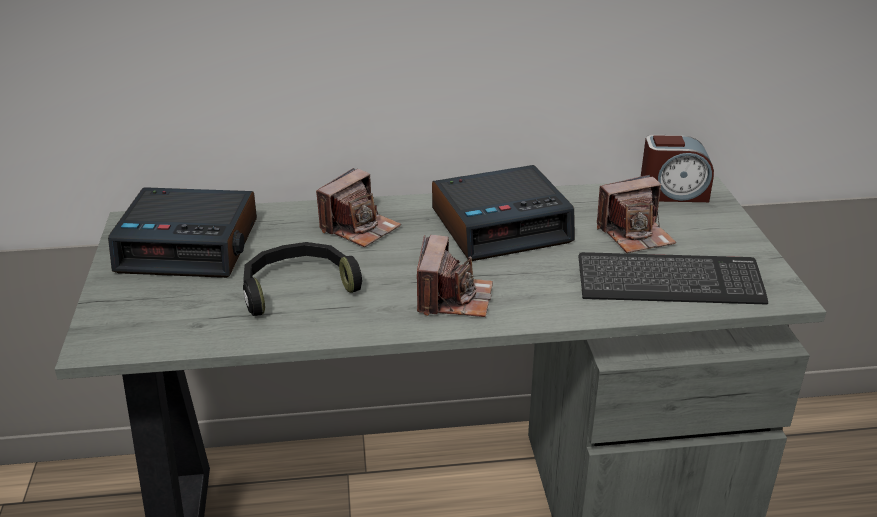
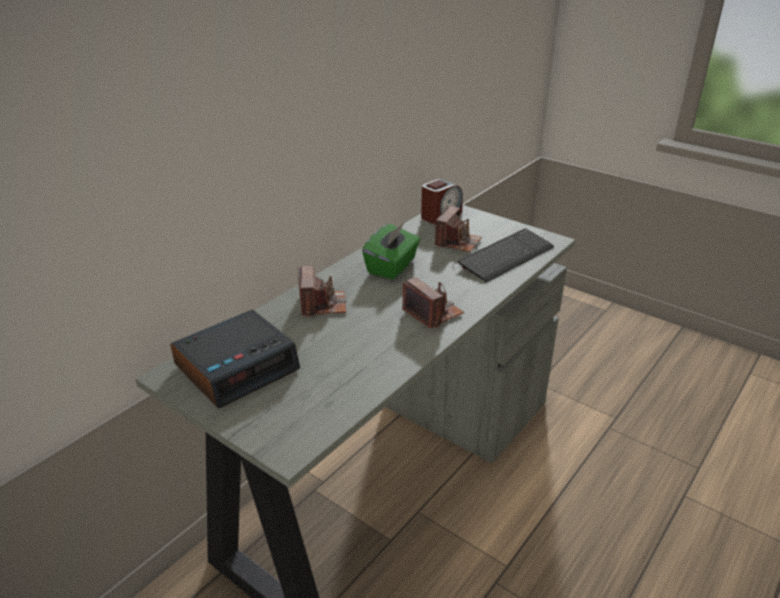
camera: 45 degrees left, 0 degrees up
(297, 287) = (347, 352): black headphones -> none
(501, 225) = (392, 267): alarm clock -> green tissue box

